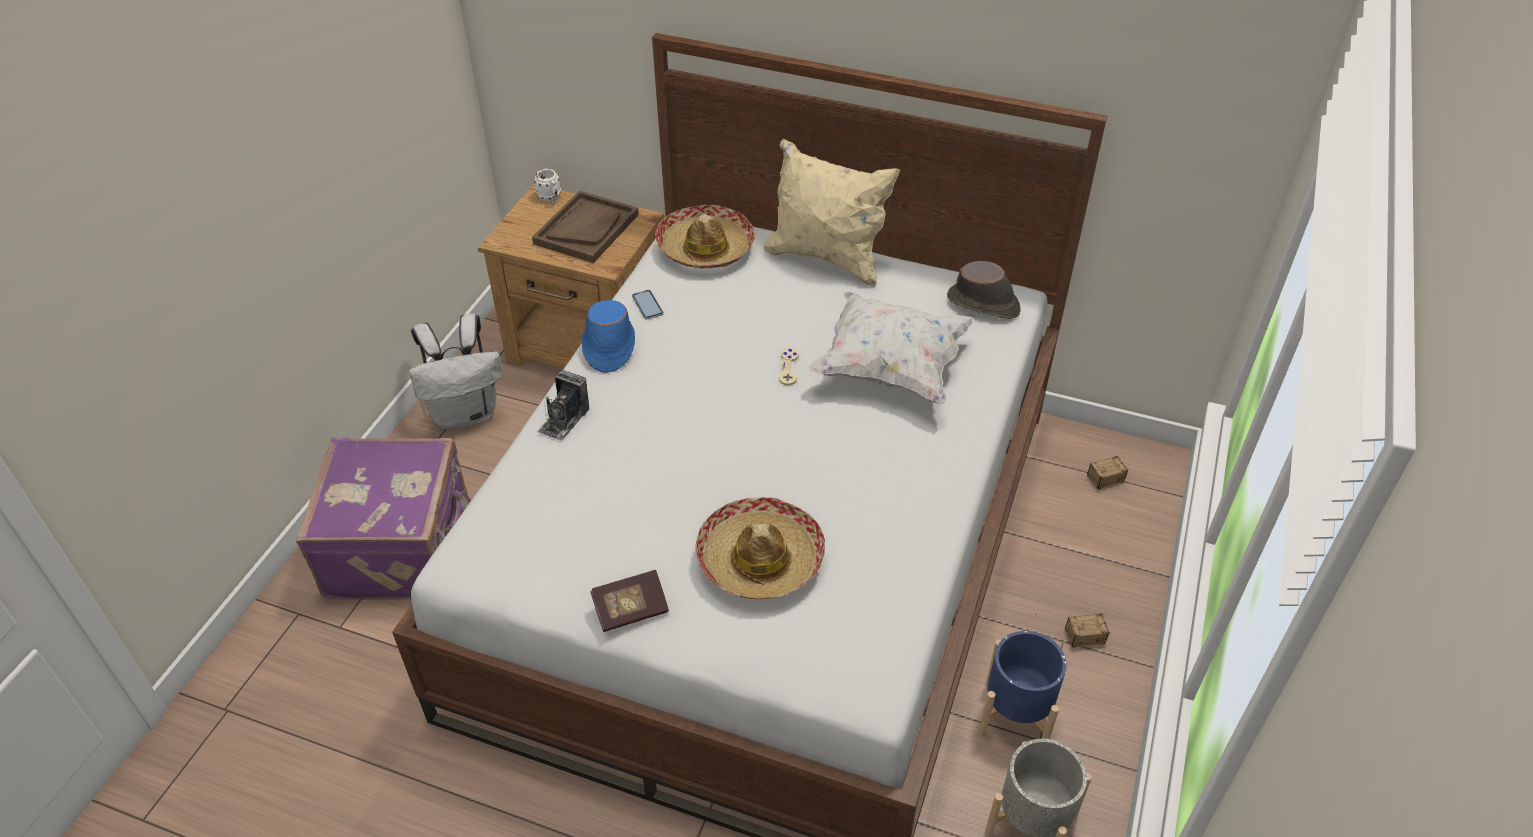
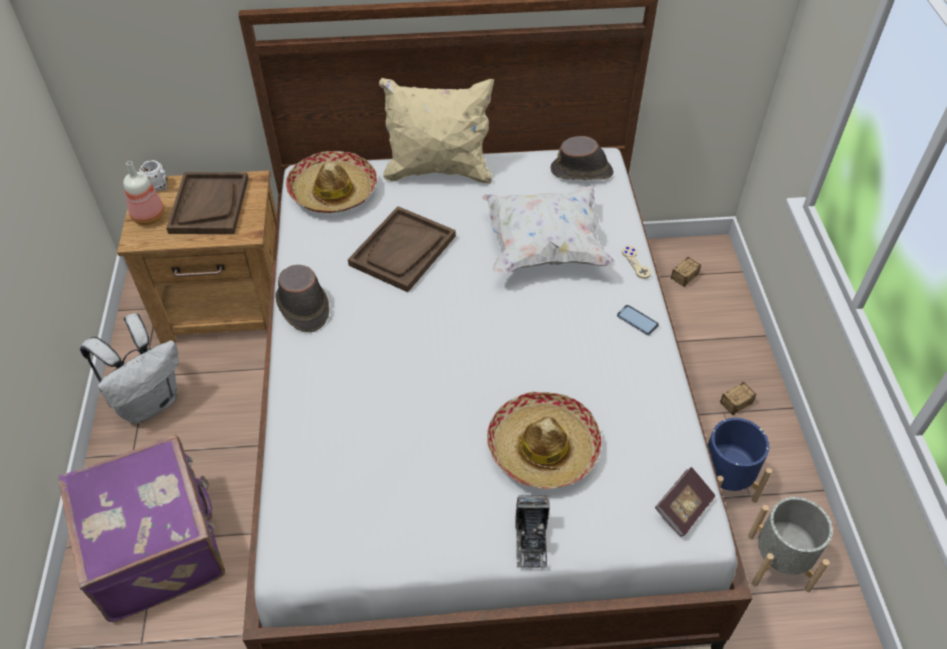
camera: 25 degrees left, 5 degrees up
(525, 224) = (149, 217): none -> bottle
(564, 420) = (304, 387): camera -> camera (531, 541)
(608, 347) = (303, 307): blue hat -> brown hat
(631, 610) = (466, 536): book -> book (683, 508)
(647, 305) = (314, 258): phone -> phone (637, 320)
(739, 325) = (402, 251): none -> brown tray
(788, 367) = (465, 274): beige game controller -> beige game controller (636, 263)

